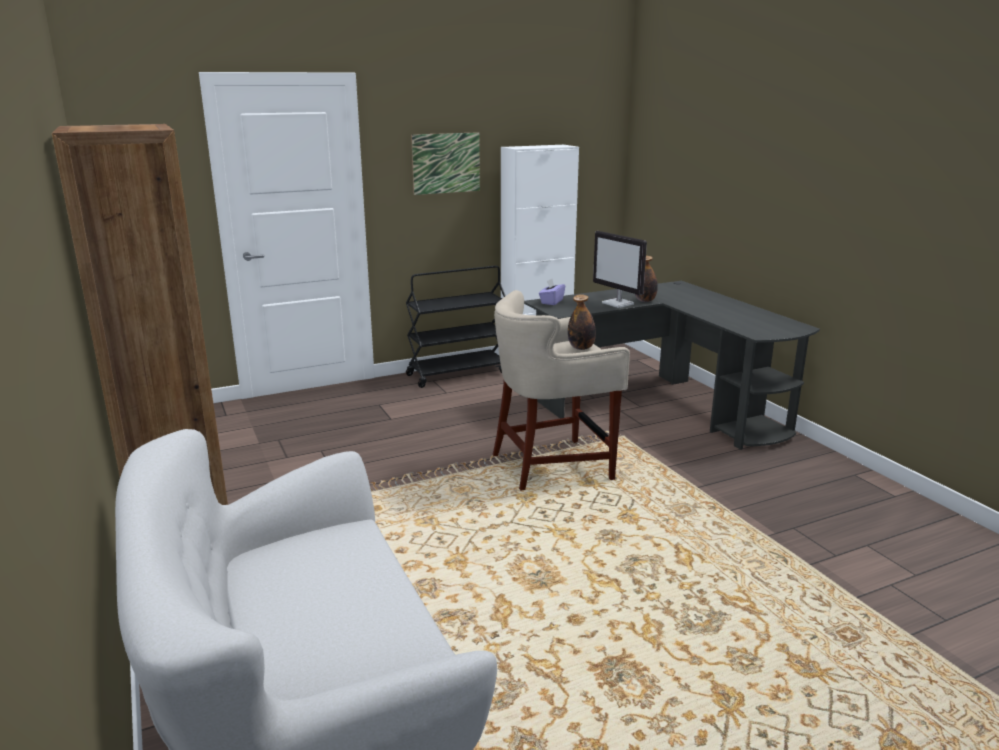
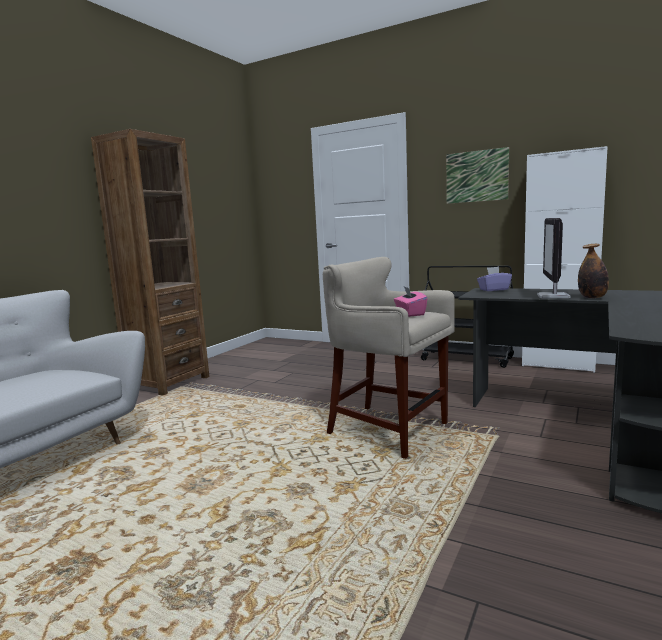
camera: 55 degrees right, 10 degrees down
(581, 348) = (410, 314): bottle -> pink tissue box

